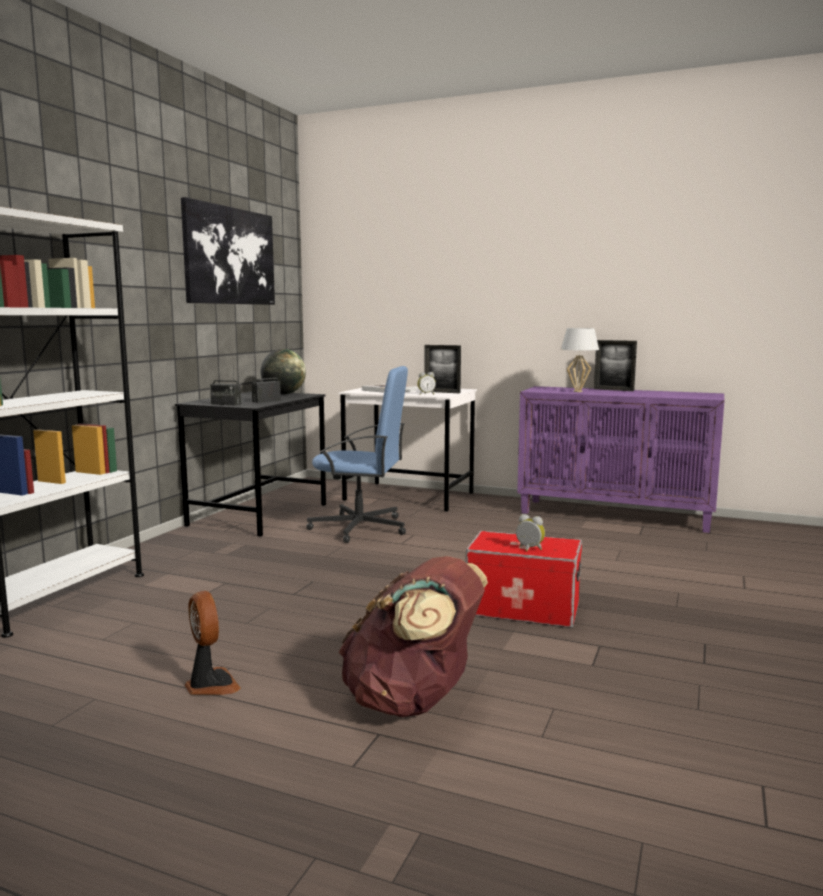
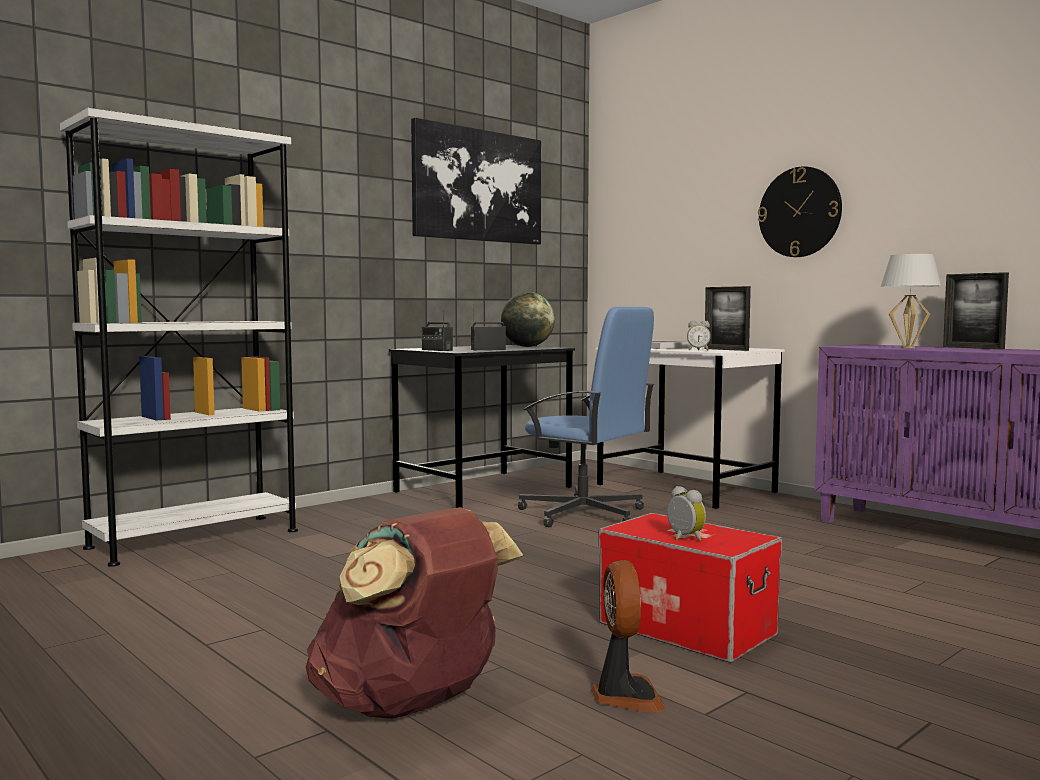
camera: 25 degrees right, 5 degrees down
(210, 685) = (223, 642): fan -> fan (625, 696)
(486, 288) = (800, 212): none -> wall clock

